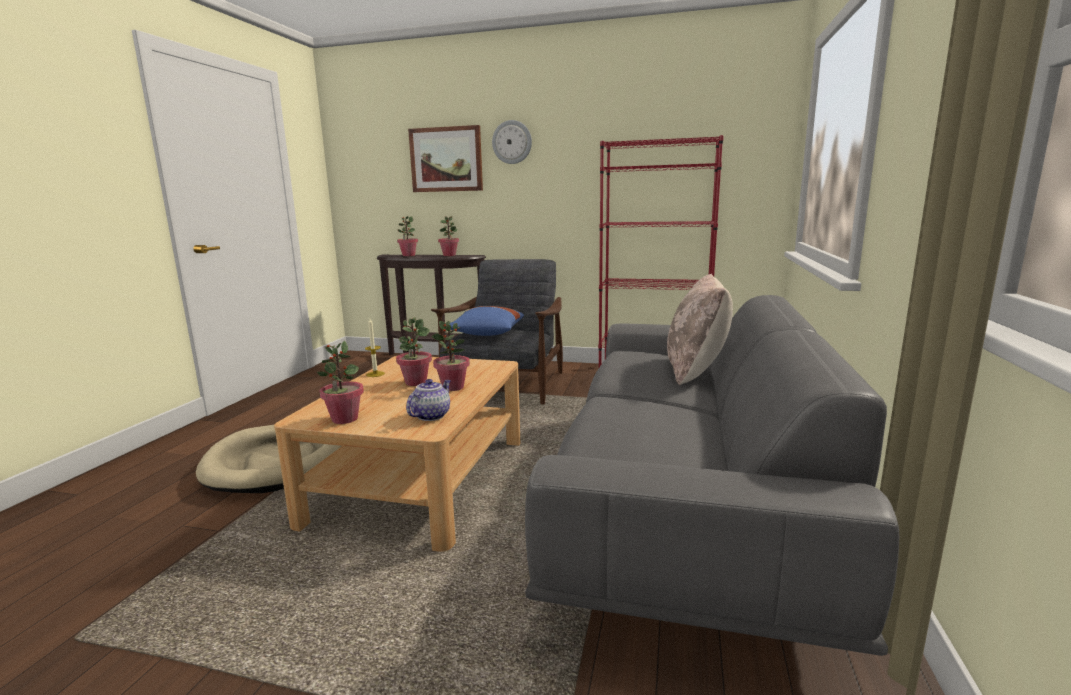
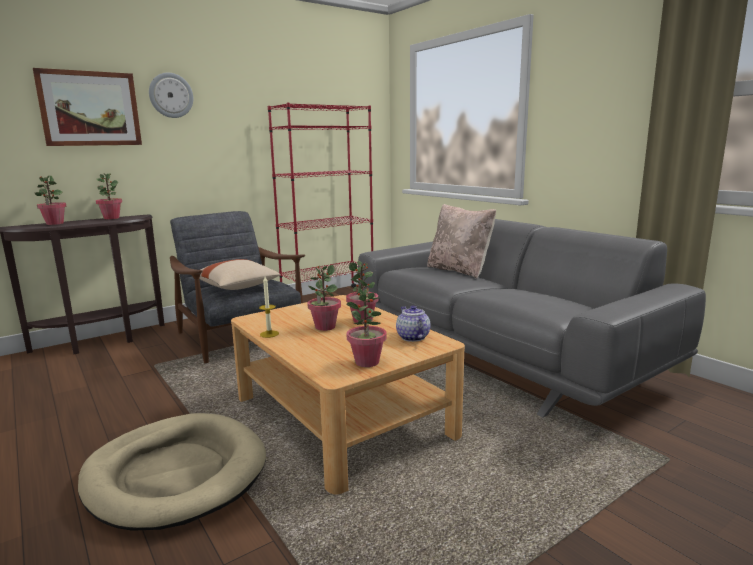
camera: 50 degrees left, 0 degrees up
(487, 334) = (238, 287): blue pillow -> beige pillow

